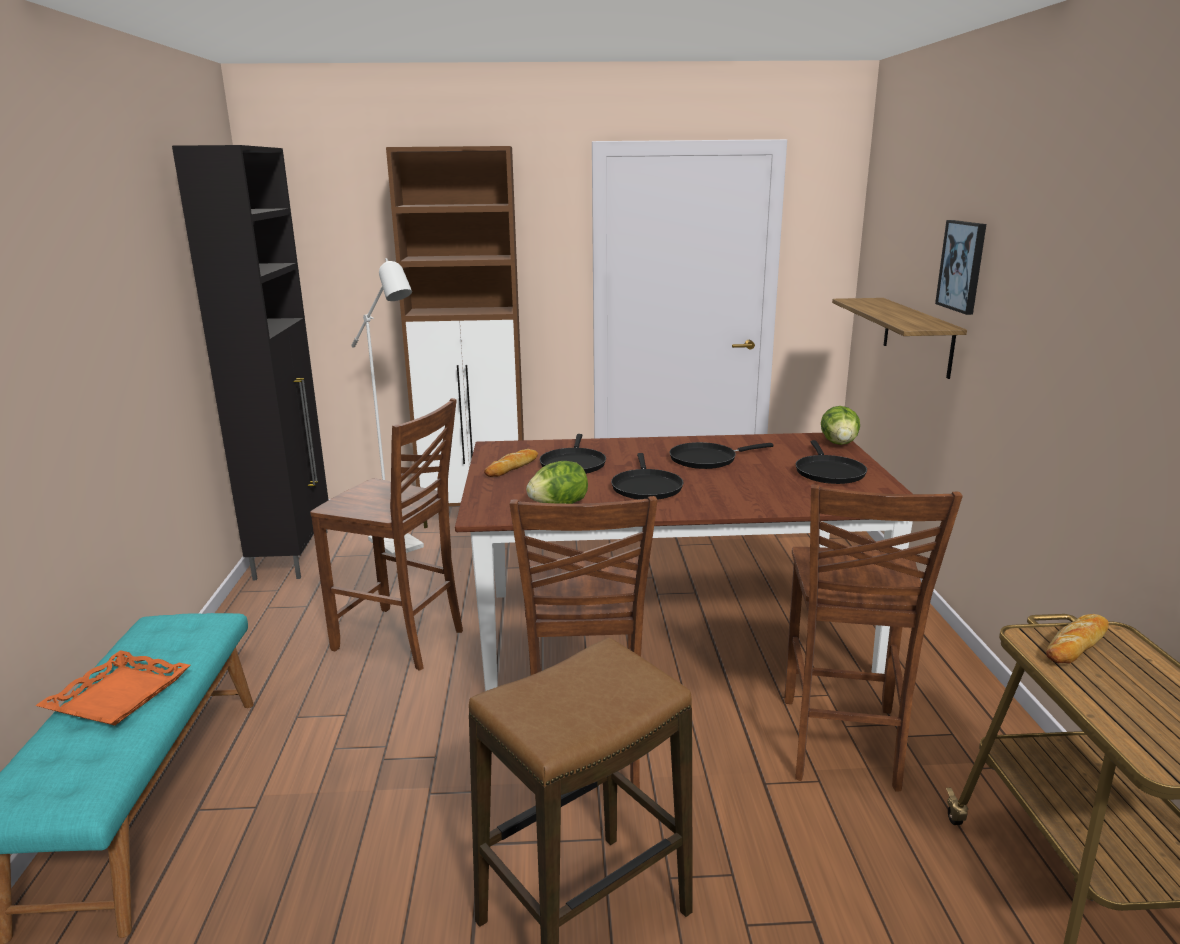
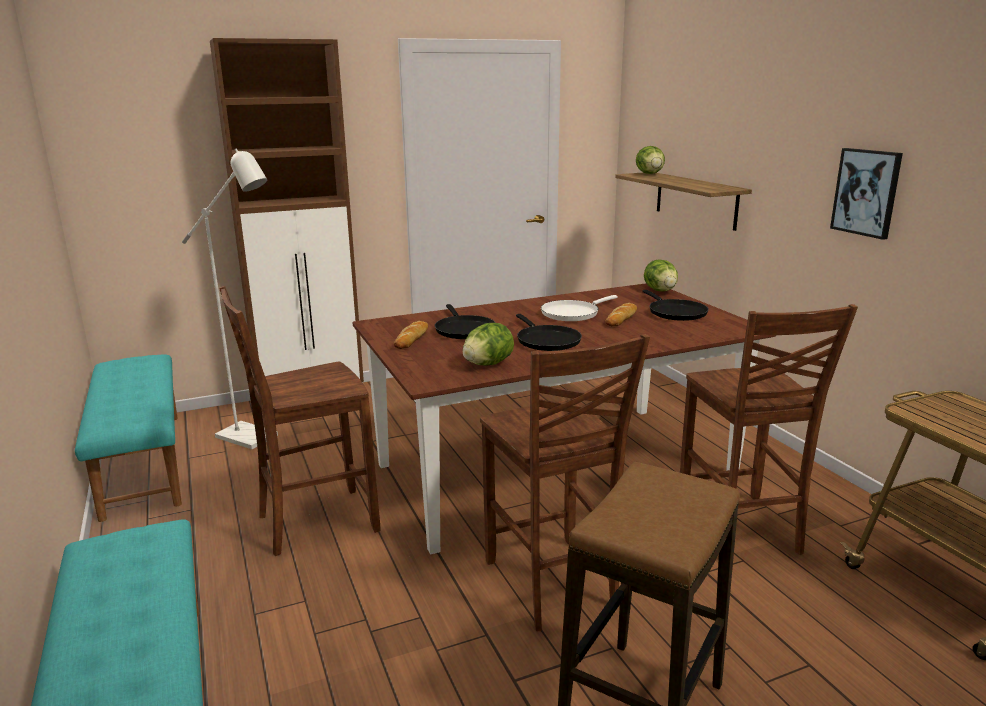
camera: 20 degrees left, 0 degrees up
(118, 695) = (116, 623): orange tray -> none
(293, 554) = (141, 463): black cabinet -> turquoise bench
(401, 640) = (314, 522): brown chair -> brown chair turned 150 degrees clockwise
(707, 459) = (572, 313): black frying pan -> white frying pan
(874, 300) = (650, 174): none -> lettuce
(962, 266) = (741, 139): picture -> picture (866, 192)
(1077, 643) = (940, 409): bread -> bread (621, 318)

